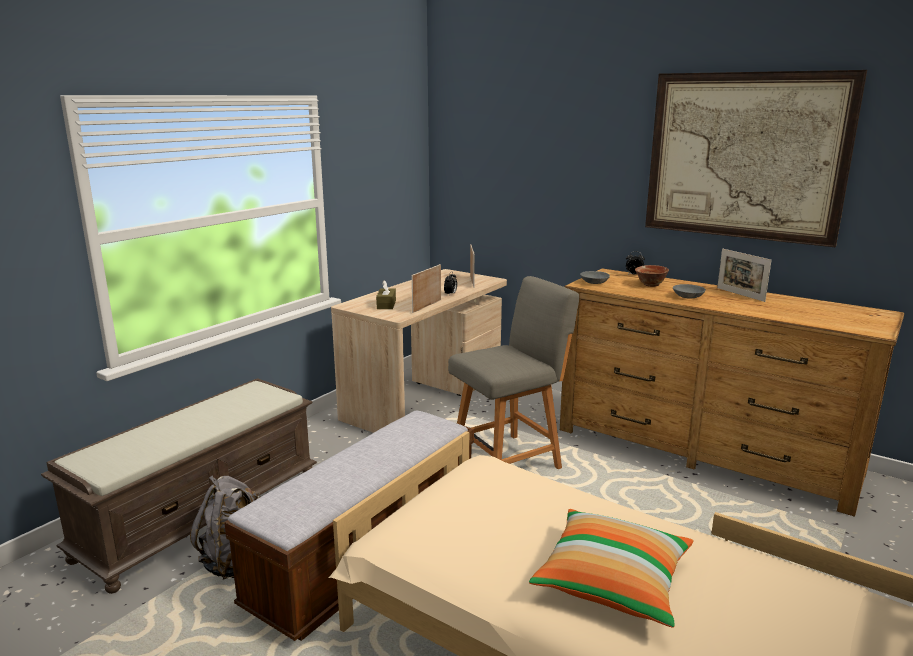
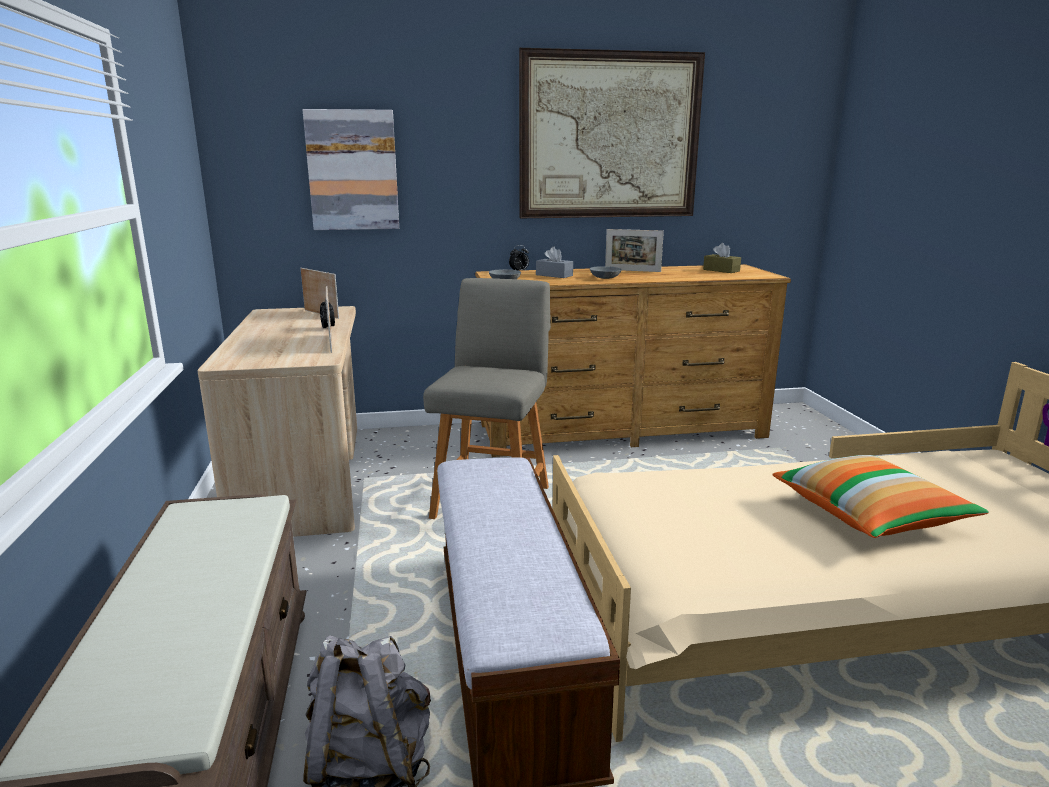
camera: 45 degrees left, 0 degrees up
(386, 304) = (275, 352): brown tissue box -> brown tissue box (721, 270)
(519, 174) = (353, 170): none -> picture
(650, 285) = (554, 275): bowl -> grey tissue box

